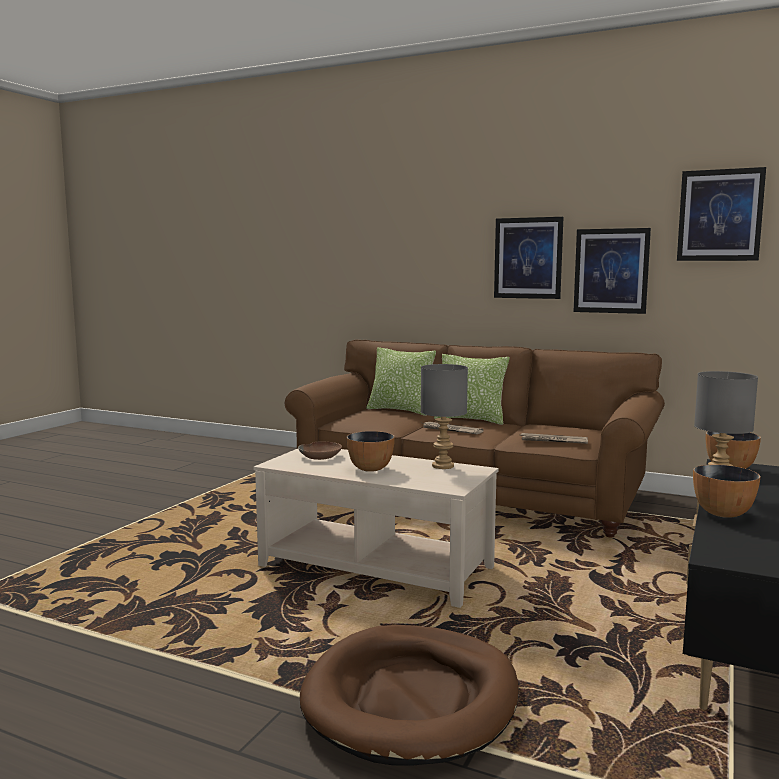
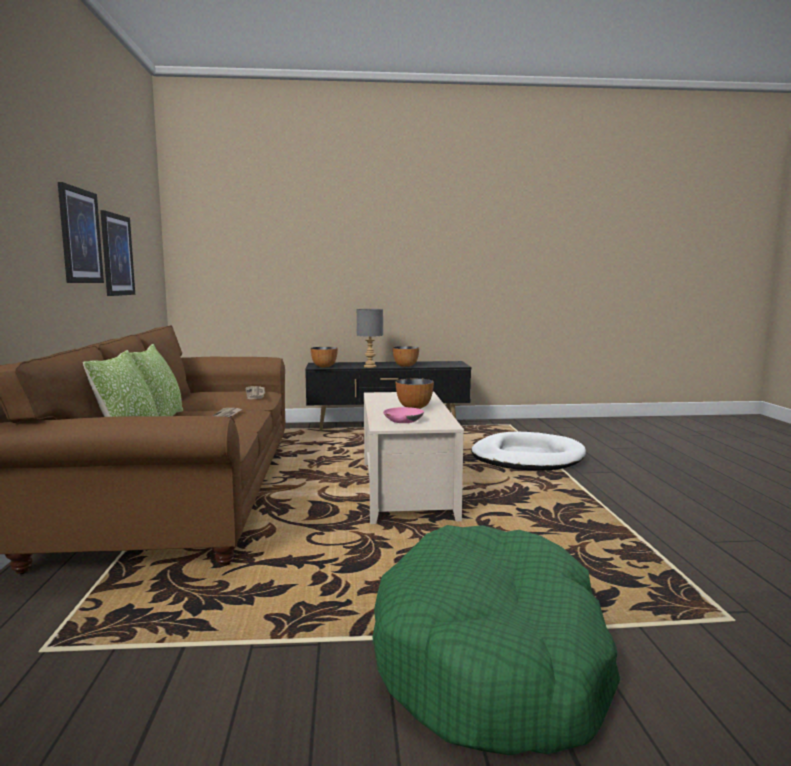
camera: 120 degrees left, 0 degrees up
(102, 524) = (493, 660): none -> green dog bed
(321, 456) = (402, 420): brown bowl -> pink bowl
(412, 699) = (527, 457): brown dog bed -> white dog bed
(443, 466) = (378, 398): grey table lamp -> none
(720, 215) = (144, 214): picture -> none

